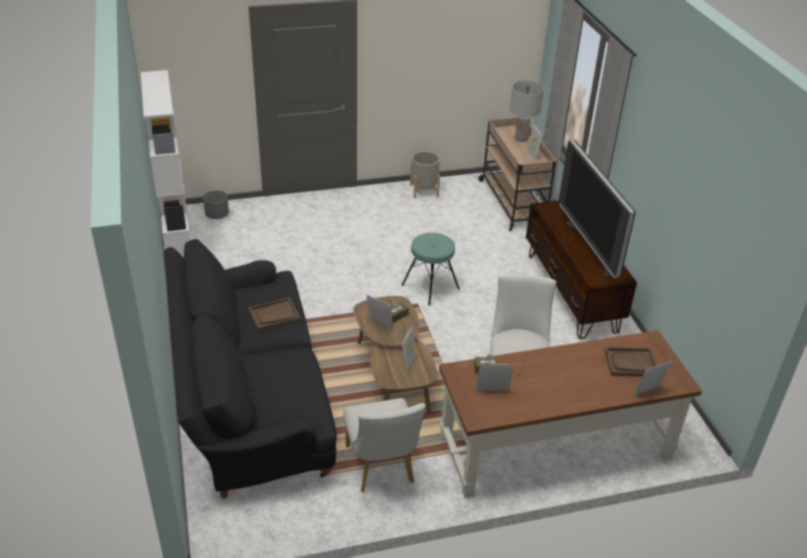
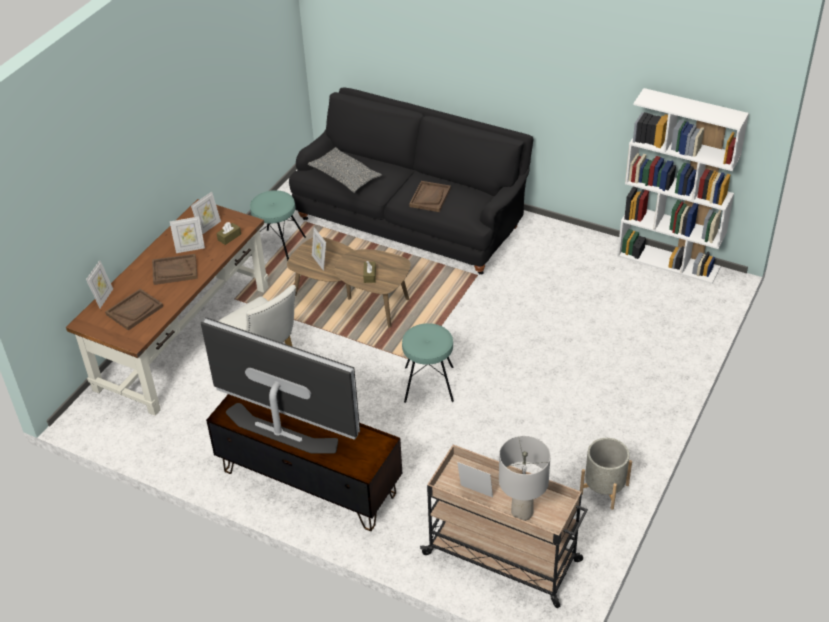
camera: 135 degrees right, 5 degrees up
(217, 215) = (694, 302): grey planter -> none
(297, 385) = (345, 177): none -> grey pillow
(379, 326) = (370, 260): picture frame -> picture frame (190, 248)
(381, 468) = (278, 246): white chair -> turquoise stool
(564, 373) = (175, 270): none -> brown tray

